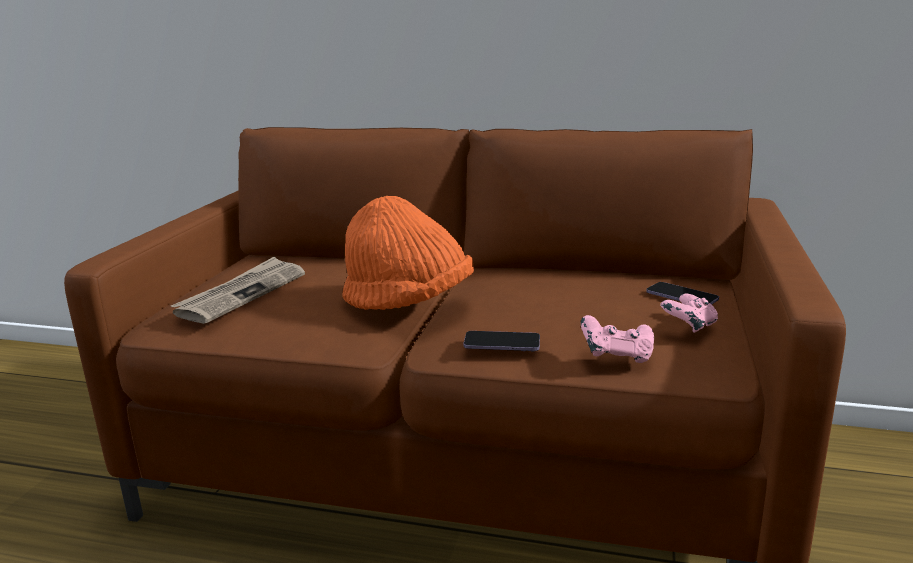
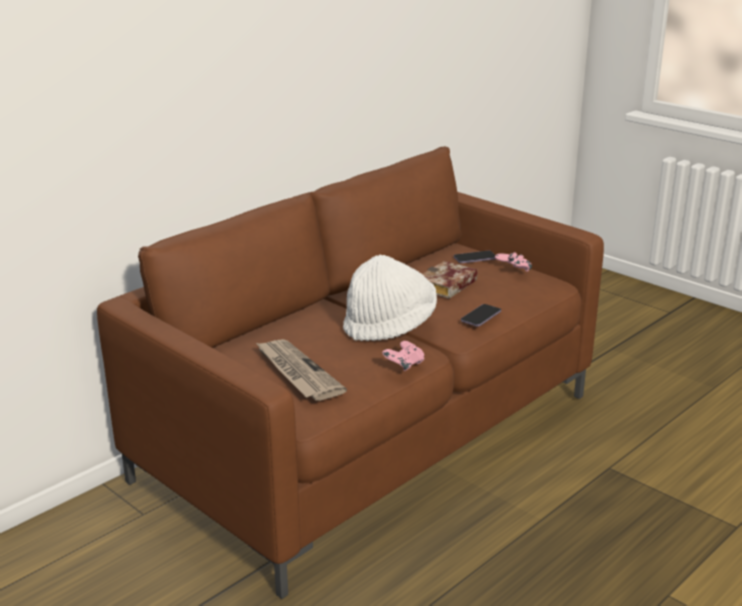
camera: 60 degrees left, 5 degrees up
(407, 304) = (389, 326): orange hat -> white hat
(560, 303) = (447, 287): none -> book
(617, 356) = (524, 297): pink game controller -> pink game controller (404, 366)

